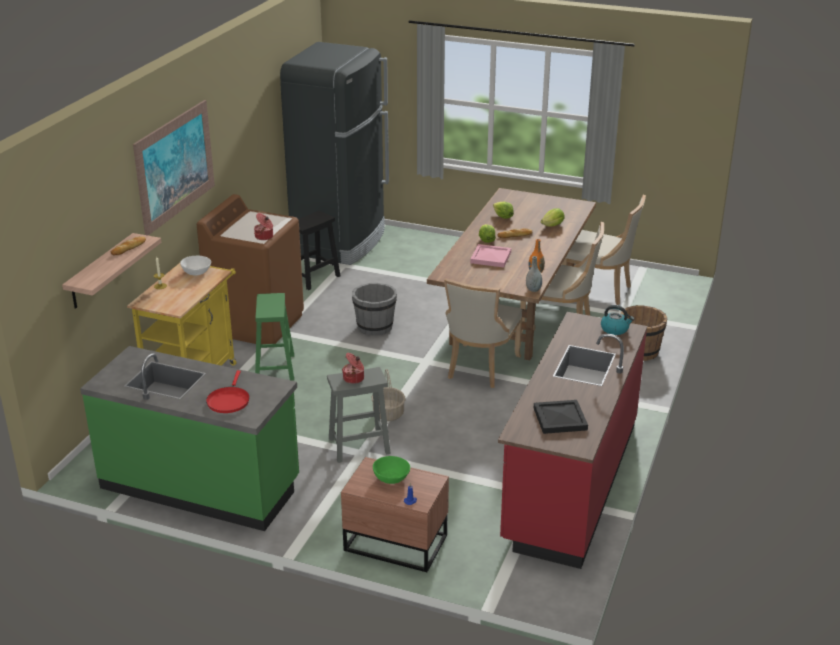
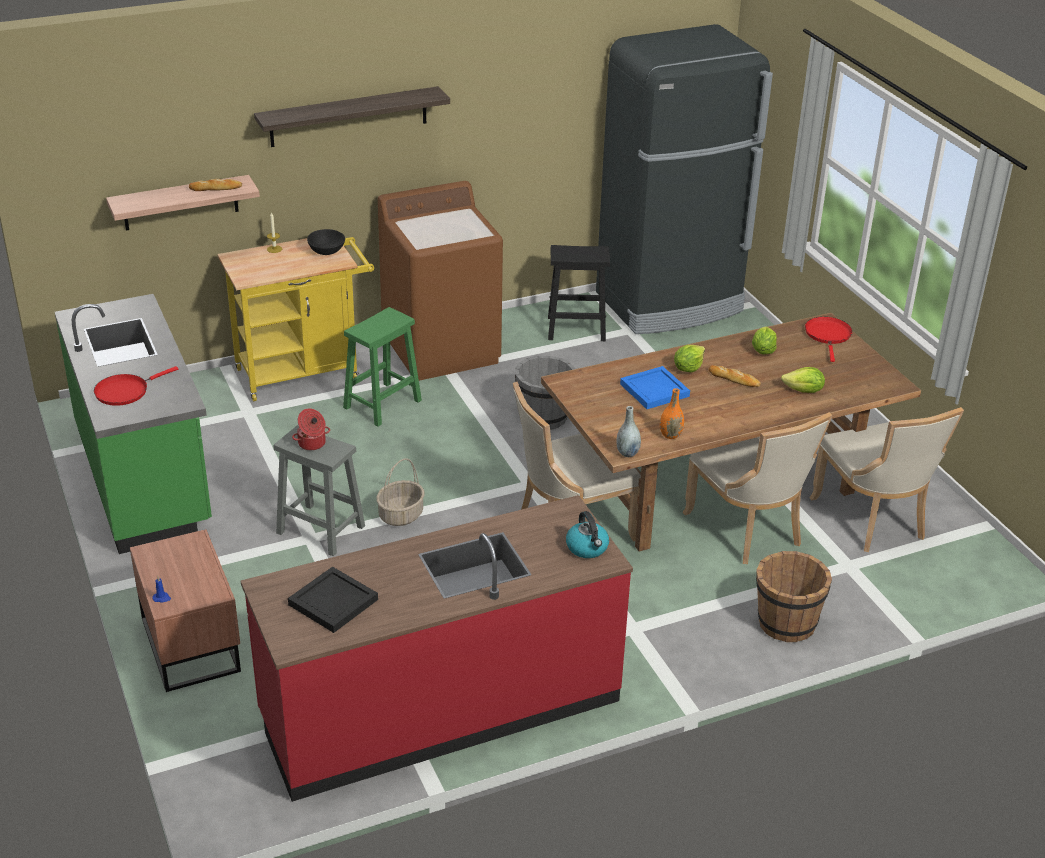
camera: 45 degrees right, 5 degrees up
(175, 166) = (349, 117): picture -> shelf
(196, 272) = (327, 251): white bowl -> black bowl
(264, 237) = (430, 243): cooking pot -> none
(391, 478) = (188, 564): green bowl -> none
(491, 257) = (655, 390): pink tray -> blue tray
(517, 198) = (828, 335): none -> red frying pan

